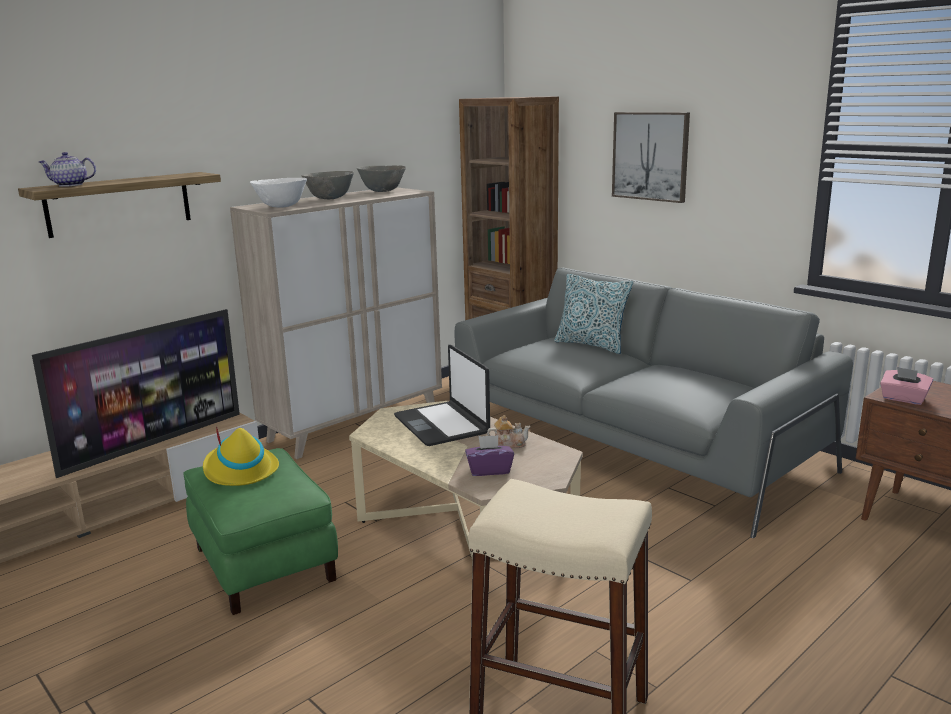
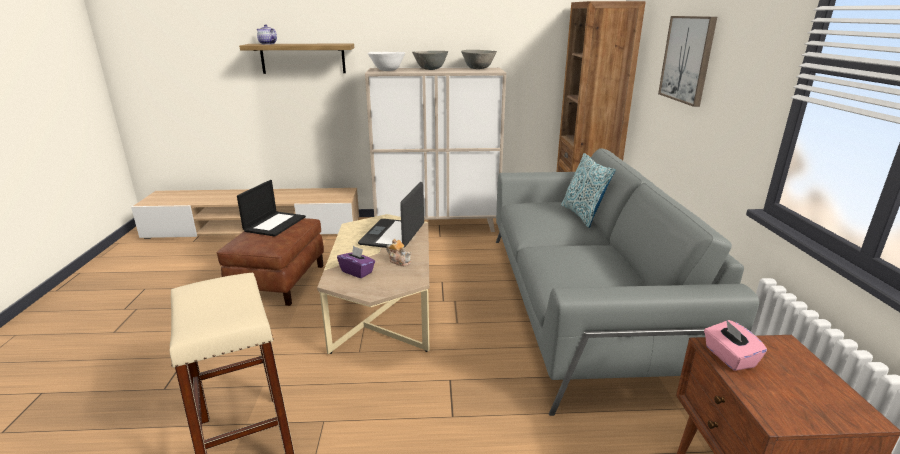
camera: 40 degrees right, 5 degrees up
(154, 443) = (295, 199): television -> none
(240, 470) = (275, 223): yellow hat -> laptop
(263, 564) = (279, 281): green ottoman -> brown ottoman

